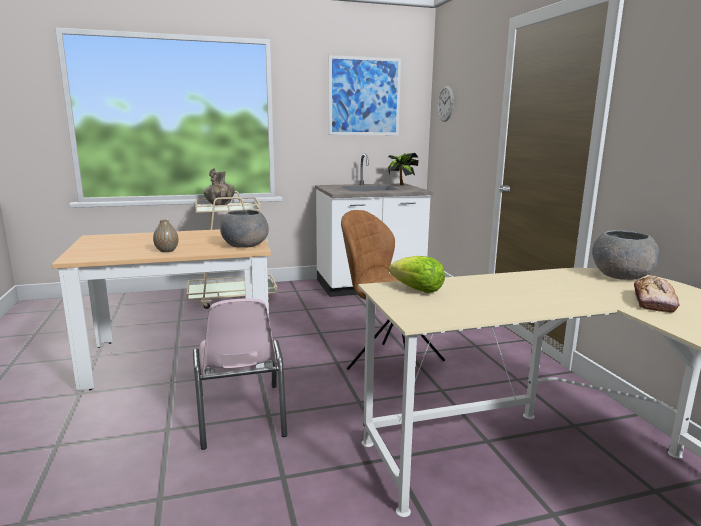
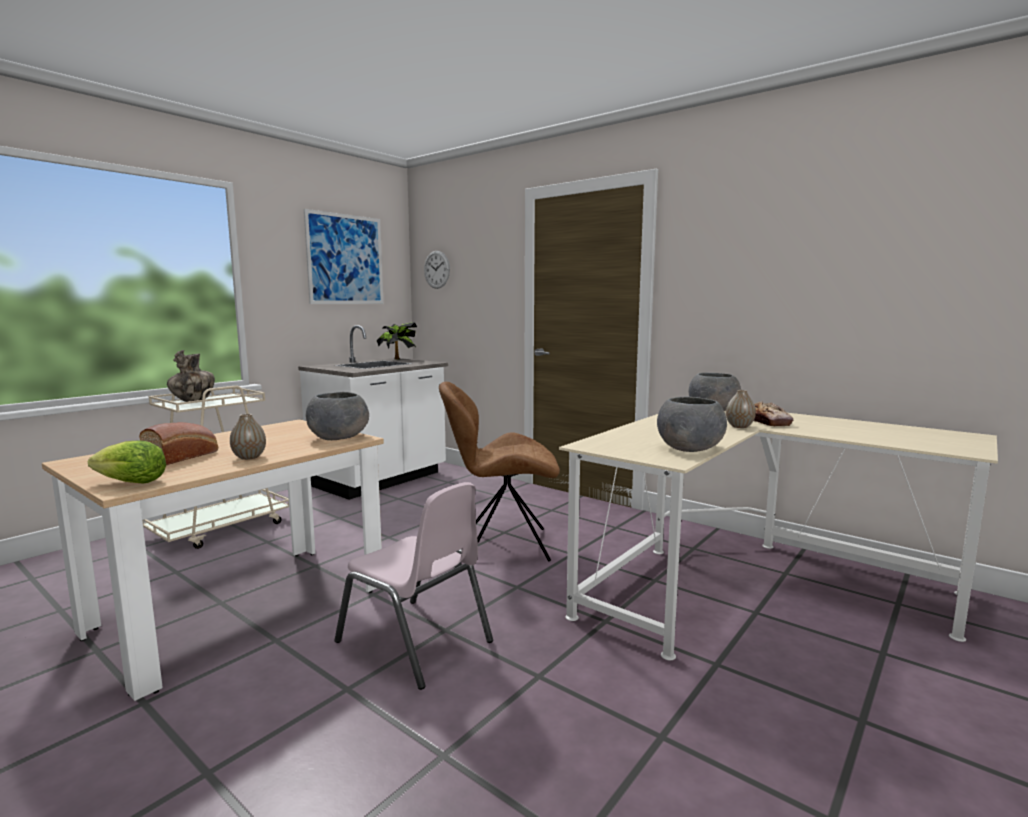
camera: 35 degrees left, 5 degrees down
(140, 244) = (184, 456): none -> bread
(417, 290) = (617, 442): lettuce -> lettuce (132, 483)
(472, 312) = (690, 448): none -> grey bowl
(599, 301) = (739, 426): none -> vase

